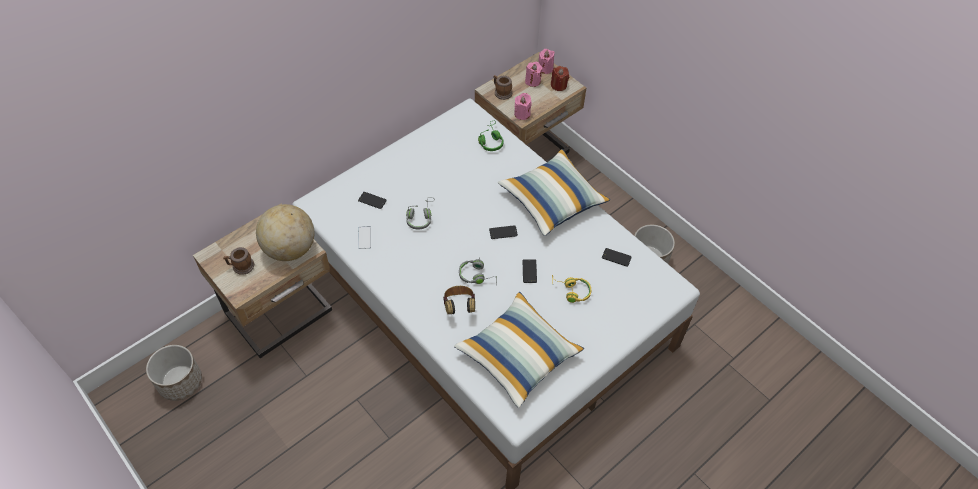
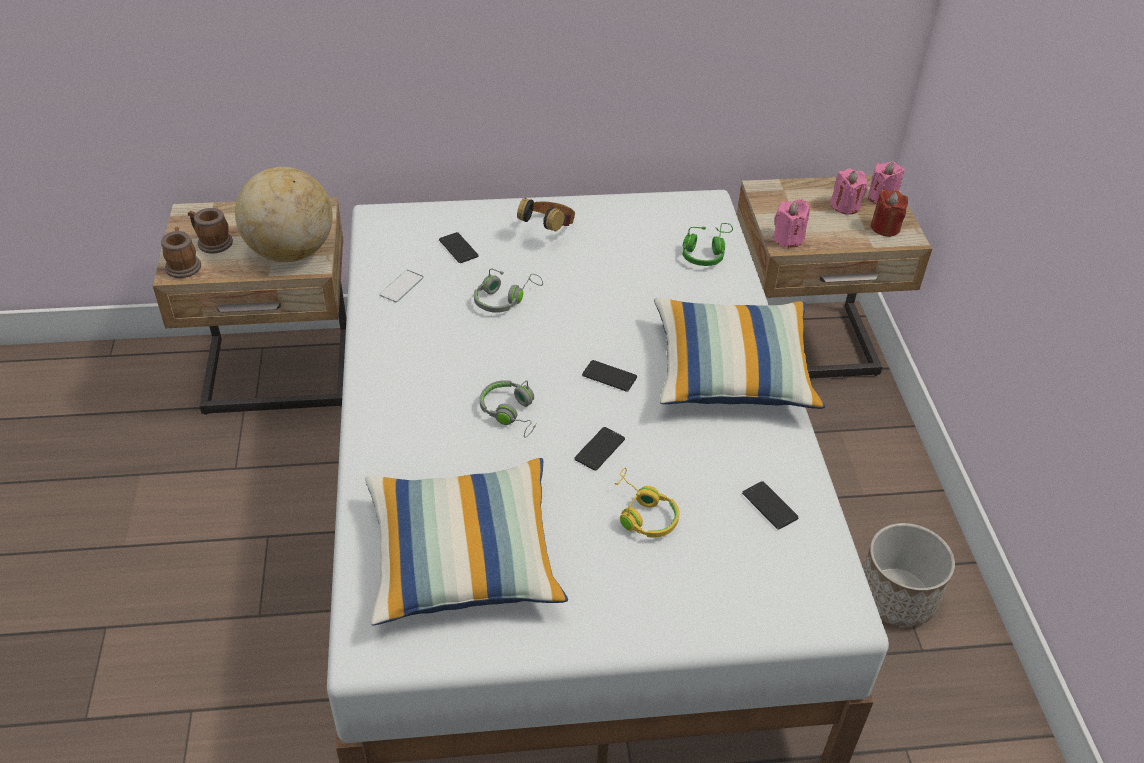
camera: 35 degrees right, 10 degrees down
(180, 382) = (88, 390): planter -> none
(459, 306) = (443, 439): headphones -> headphones (548, 231)
(501, 92) = (780, 200): mug -> mug (183, 265)

